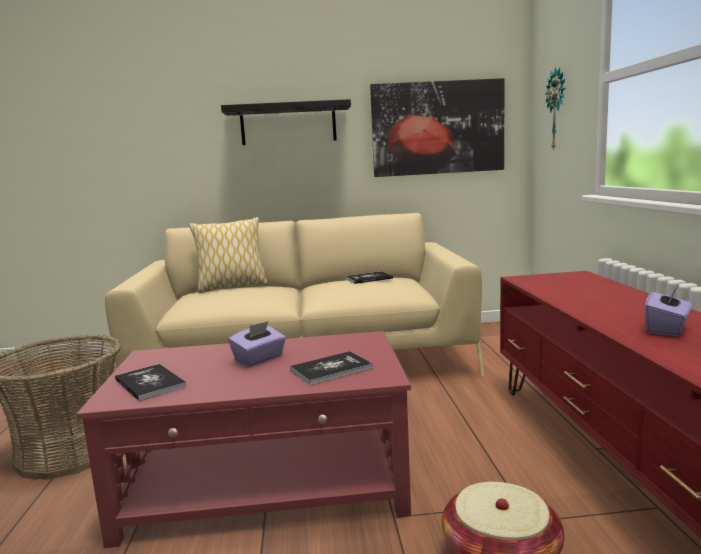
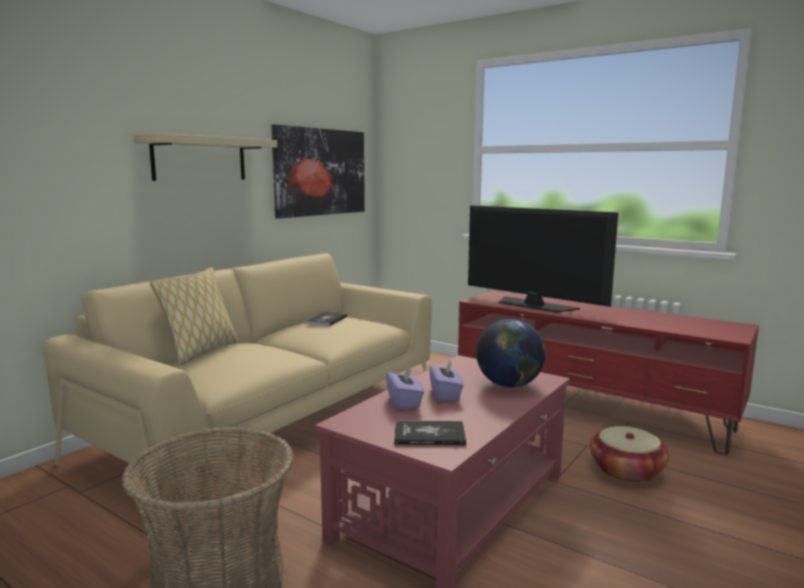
camera: 50 degrees left, 0 degrees up
(288, 124) = (200, 159): black shelf -> beige shelf
(331, 369) = (509, 385): book -> globe
(557, 109) = (418, 165): wall clock -> none
(575, 293) = (534, 305): none -> television
(667, 329) = (625, 316): purple tissue box -> purple tissue box (404, 402)

